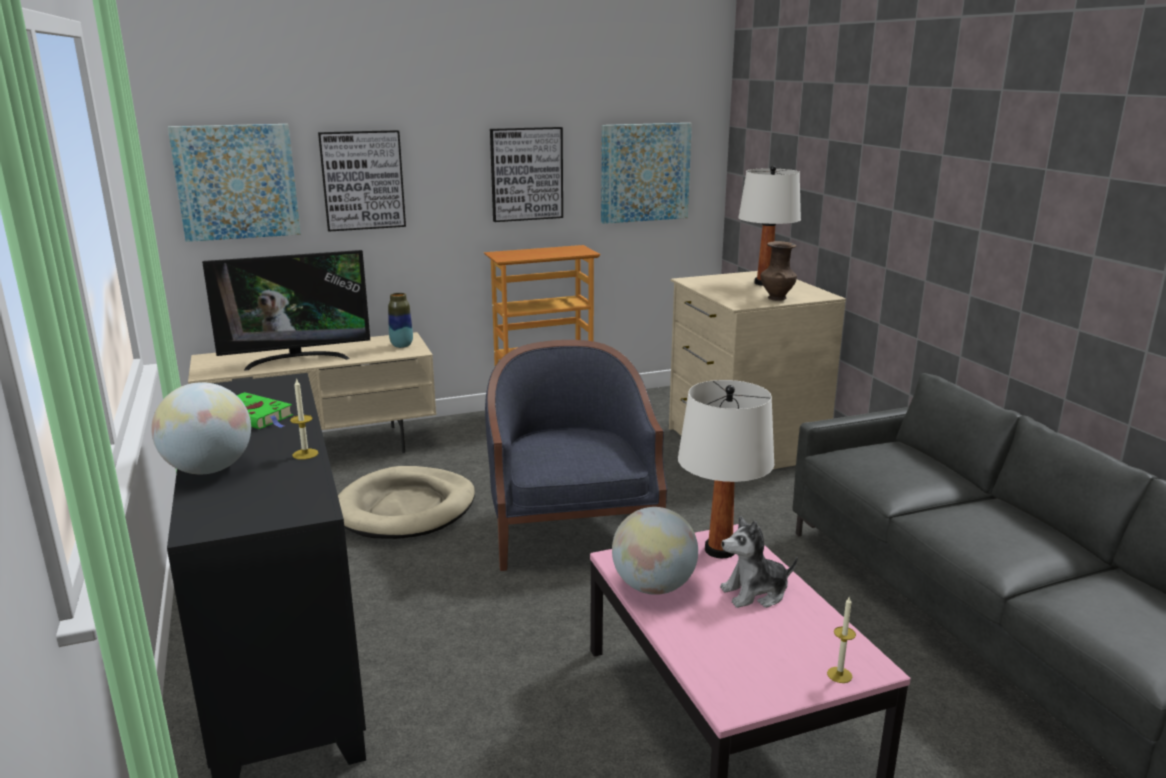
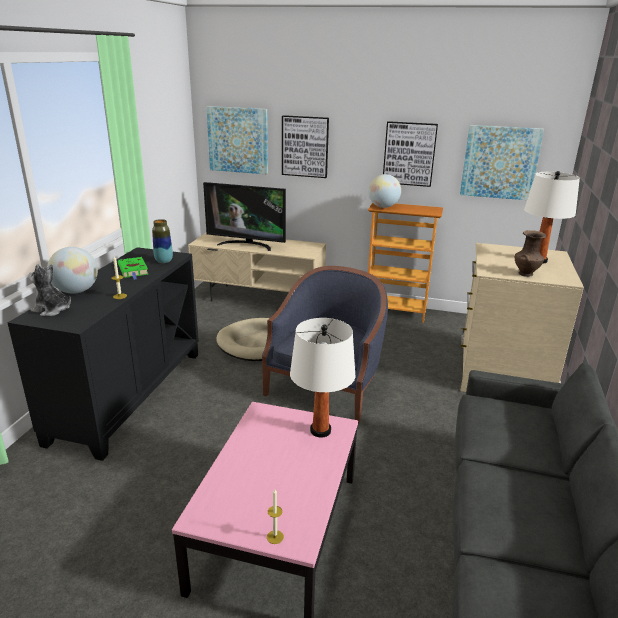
camera: 35 degrees right, 5 degrees up
(401, 345) = (306, 249): vase -> vase (164, 261)
(653, 587) = (254, 435): globe -> globe (383, 207)
(755, 593) = (301, 465): plush toy -> plush toy (52, 310)

